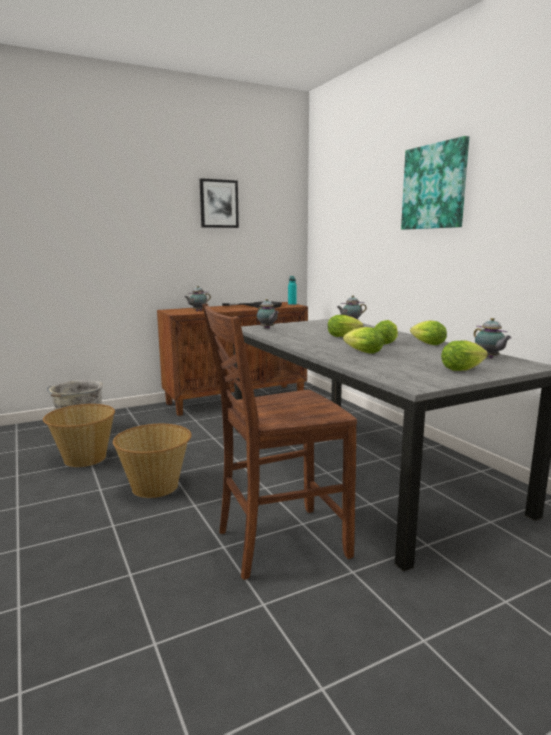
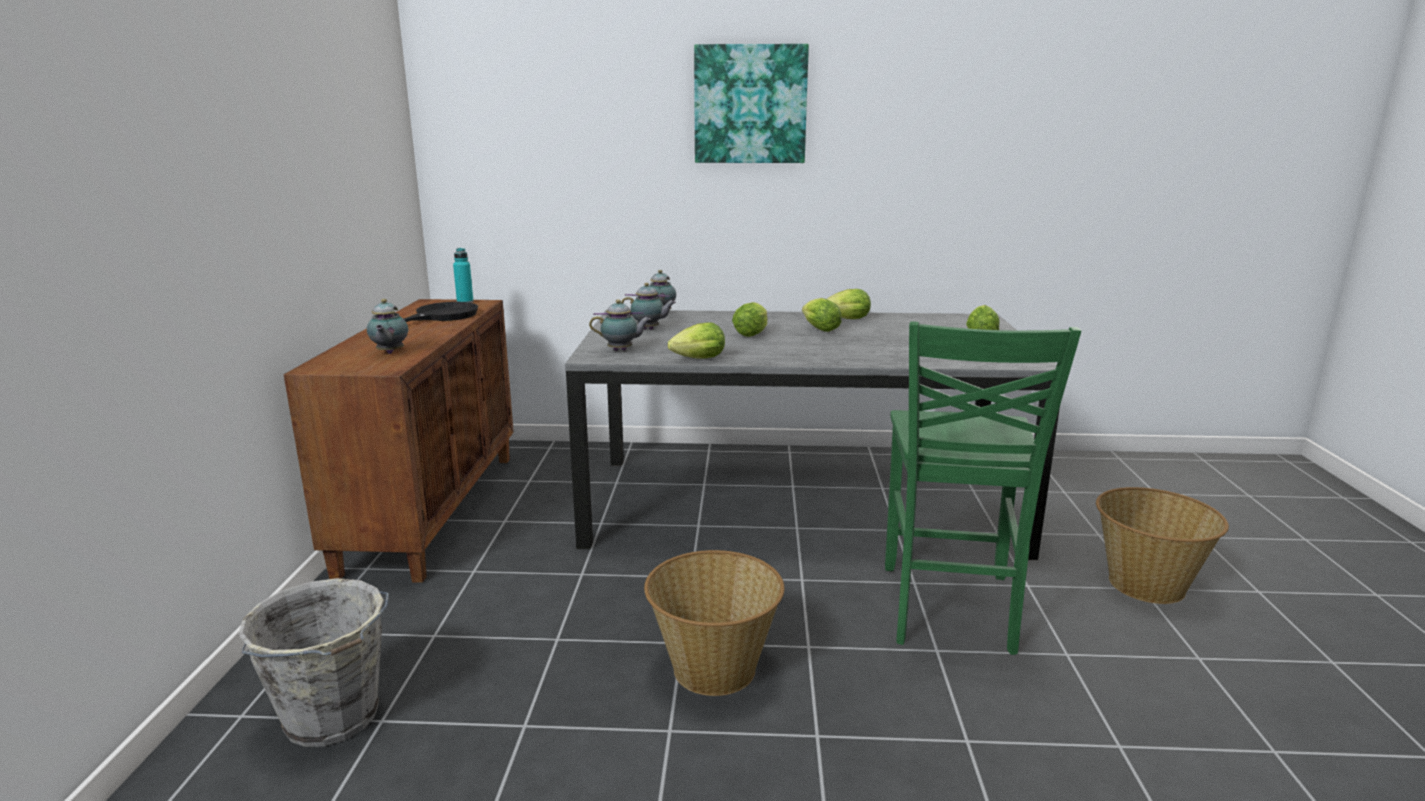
camera: 60 degrees left, 5 degrees up
(84, 458) = (499, 731): basket -> basket (1146, 585)
(219, 204) = (321, 108): picture -> none
(278, 542) = (948, 610): brown chair -> green chair
(361, 352) = (859, 347): lettuce -> lettuce (696, 359)
(489, 358) = (939, 320): teapot -> teapot (649, 329)

